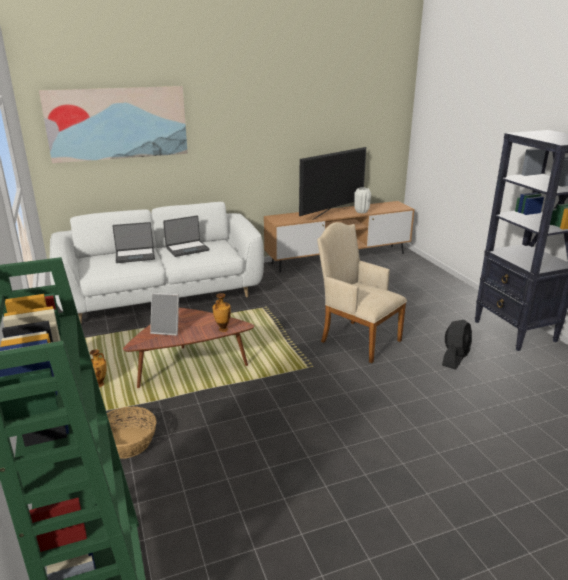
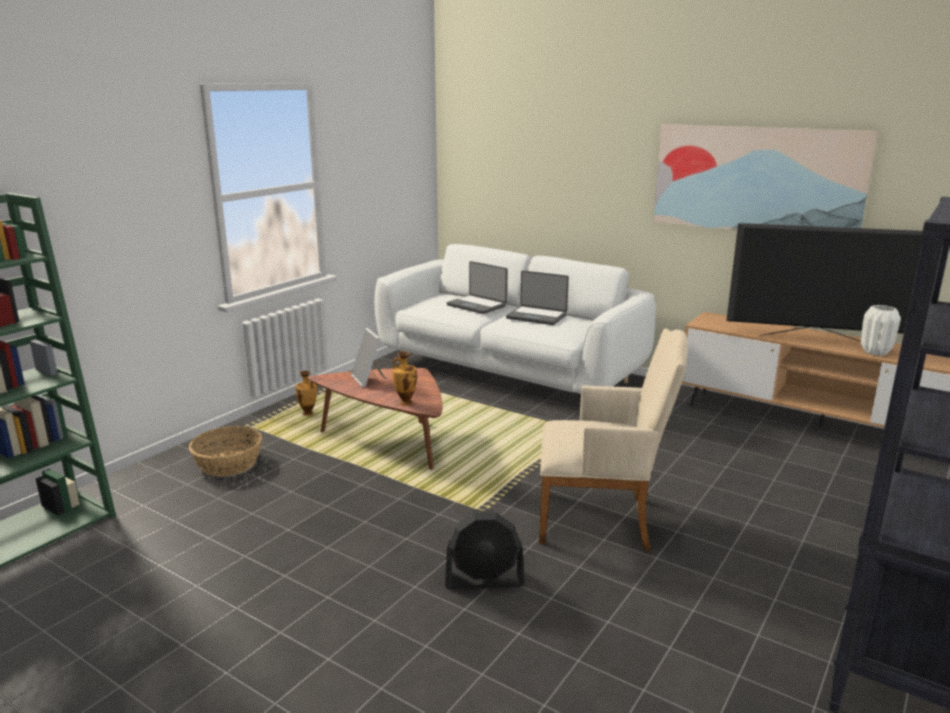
camera: 55 degrees right, 5 degrees down
(117, 123) = (526, 140): picture -> picture (756, 180)
(356, 339) = (602, 520): beige armchair -> beige armchair turned 90 degrees clockwise
(455, 358) = (681, 632): black fan -> black fan (484, 579)

